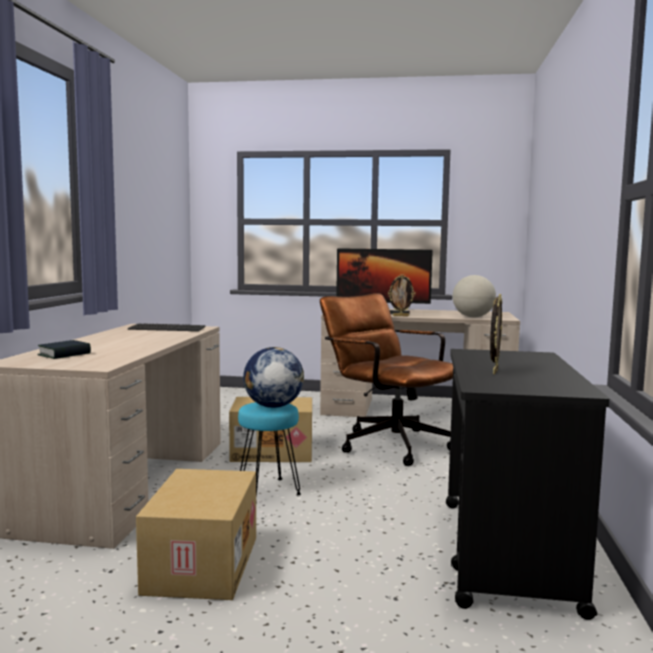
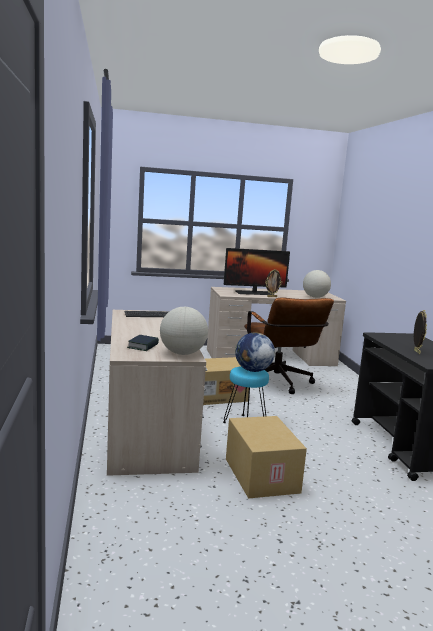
camera: 20 degrees left, 5 degrees up
(97, 362) = (182, 353): none -> globe
(388, 443) = (279, 384): brown office chair -> brown office chair turned 135 degrees counterclockwise

